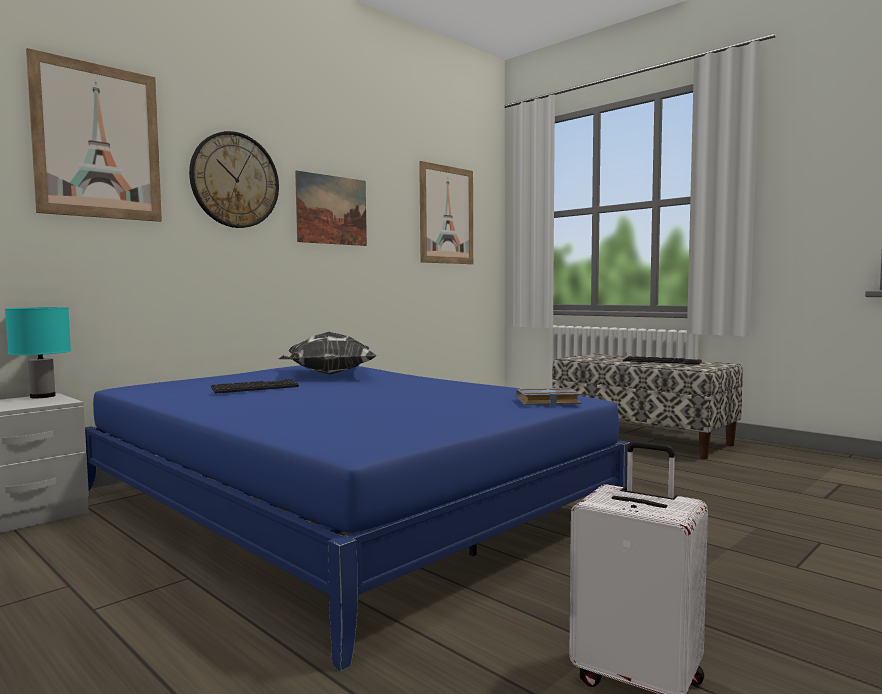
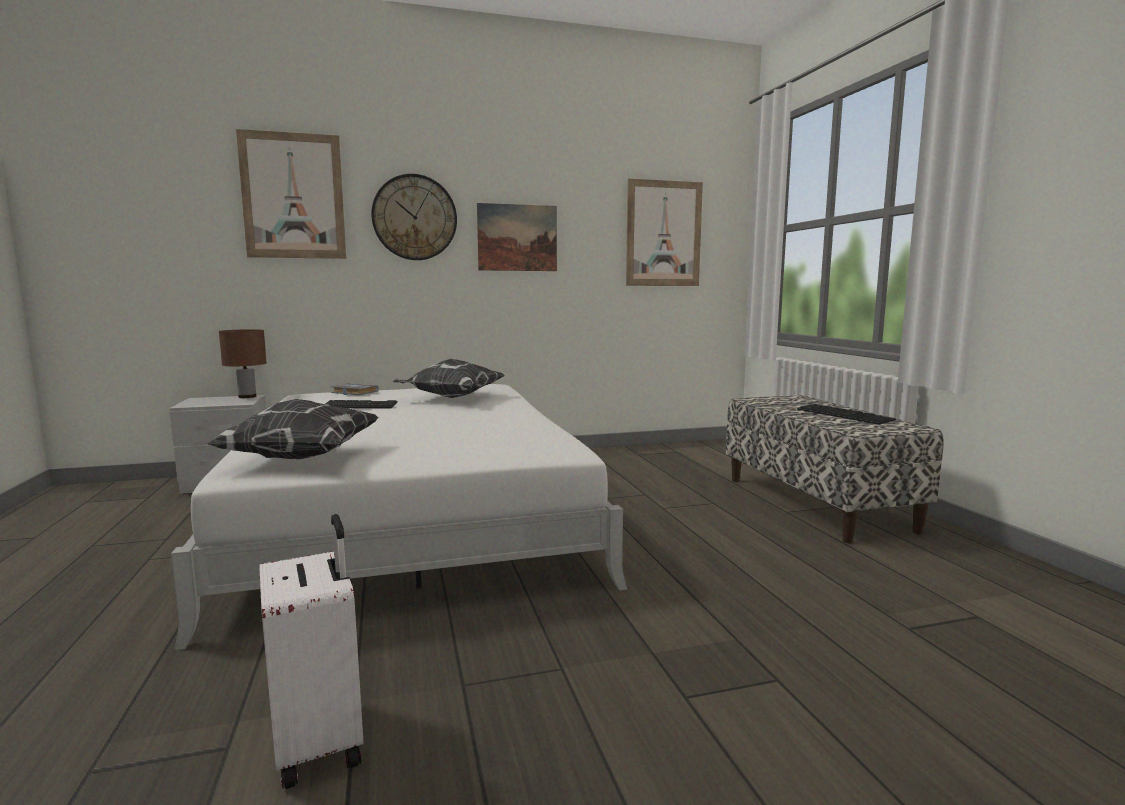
camera: 30 degrees right, 5 degrees up
(43, 396) = (248, 397): turquoise table lamp -> brown table lamp
(339, 504) = (410, 516): blue bed -> white bed
(364, 429) = (300, 458): none -> pillow
(547, 402) = (520, 453): grey book -> grey book (353, 393)

